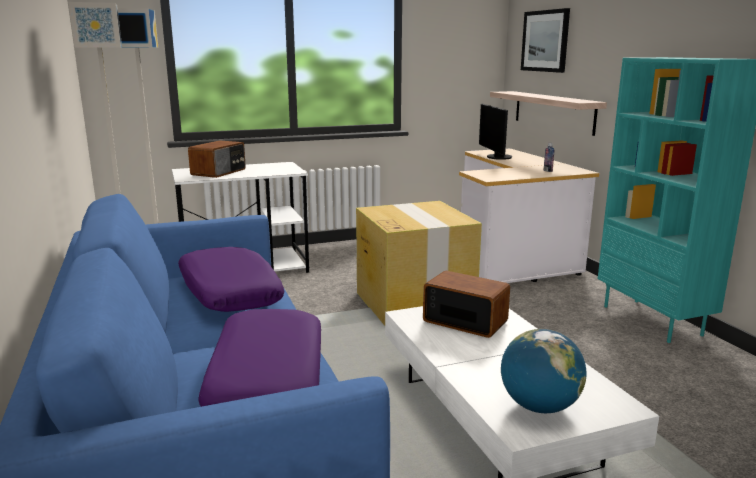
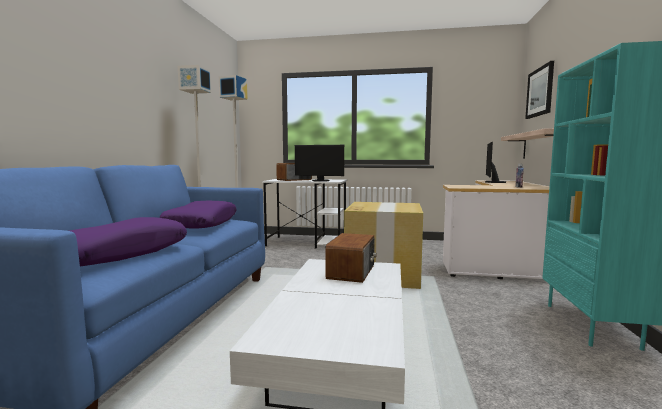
camera: 30 degrees right, 10 degrees down
(269, 172) = (320, 181): none -> monitor
(465, 321) = (352, 272): radio -> radio turned 45 degrees clockwise
(539, 406) = (307, 330): globe -> none

